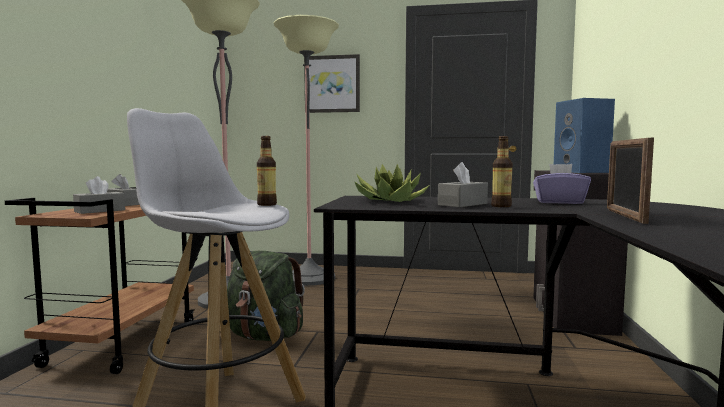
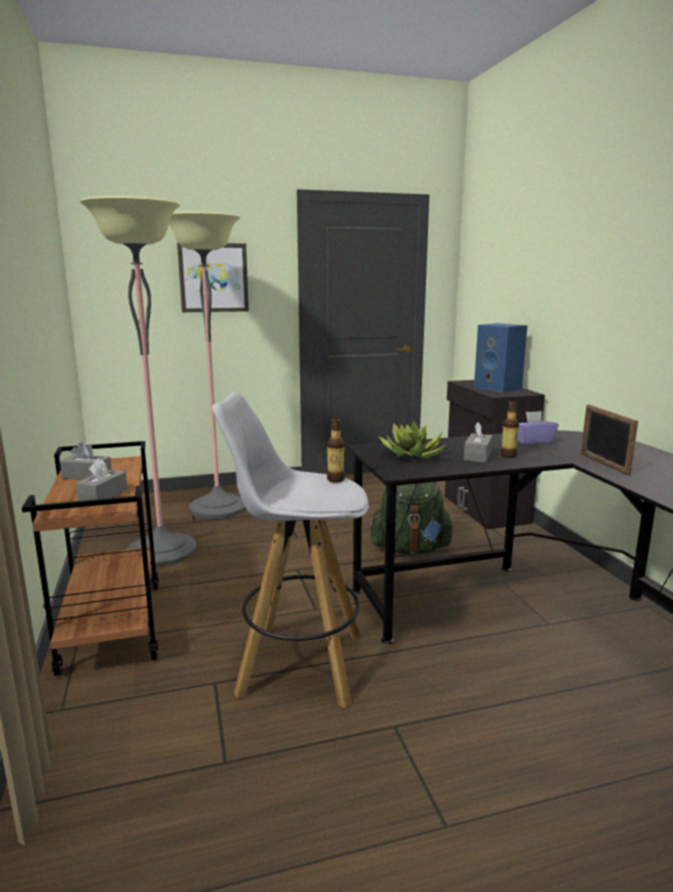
camera: 25 degrees left, 10 degrees up
(264, 336) = (253, 585): green backpack -> green backpack (410, 549)

